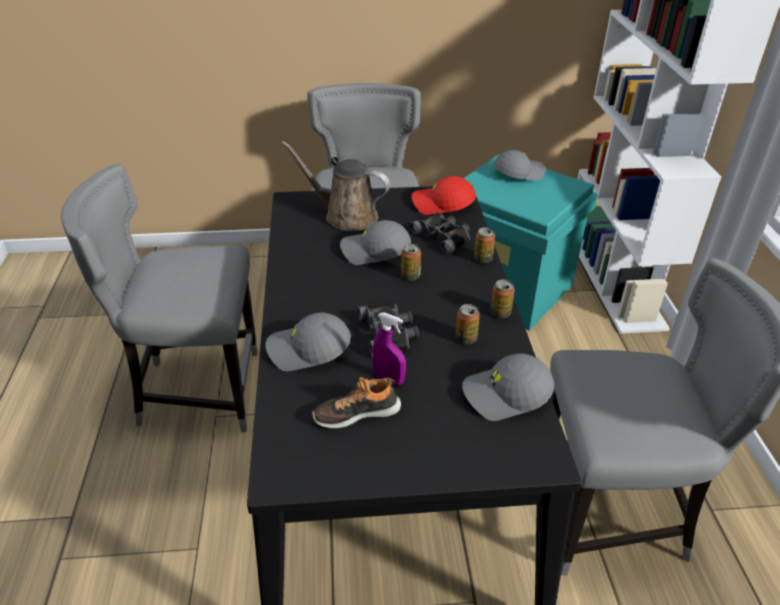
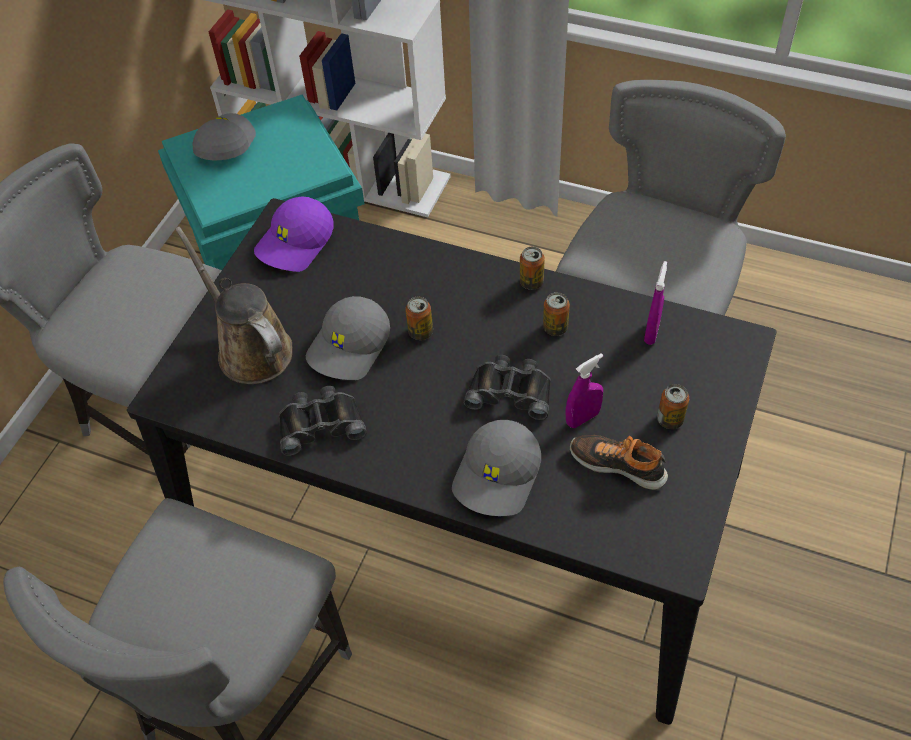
camera: 60 degrees left, 15 degrees up
(346, 216) = (250, 348): brown watering can -> brown watering can turned 90 degrees clockwise
(356, 413) = (618, 464): shoe -> shoe turned 105 degrees clockwise
(442, 204) = (296, 243): red cap -> purple cap
(443, 236) = (363, 270): black binoculars -> black binoculars (320, 423)
(483, 259) = (430, 255): can -> can (670, 420)
(506, 395) = (651, 332): grey cap -> purple spray bottle

